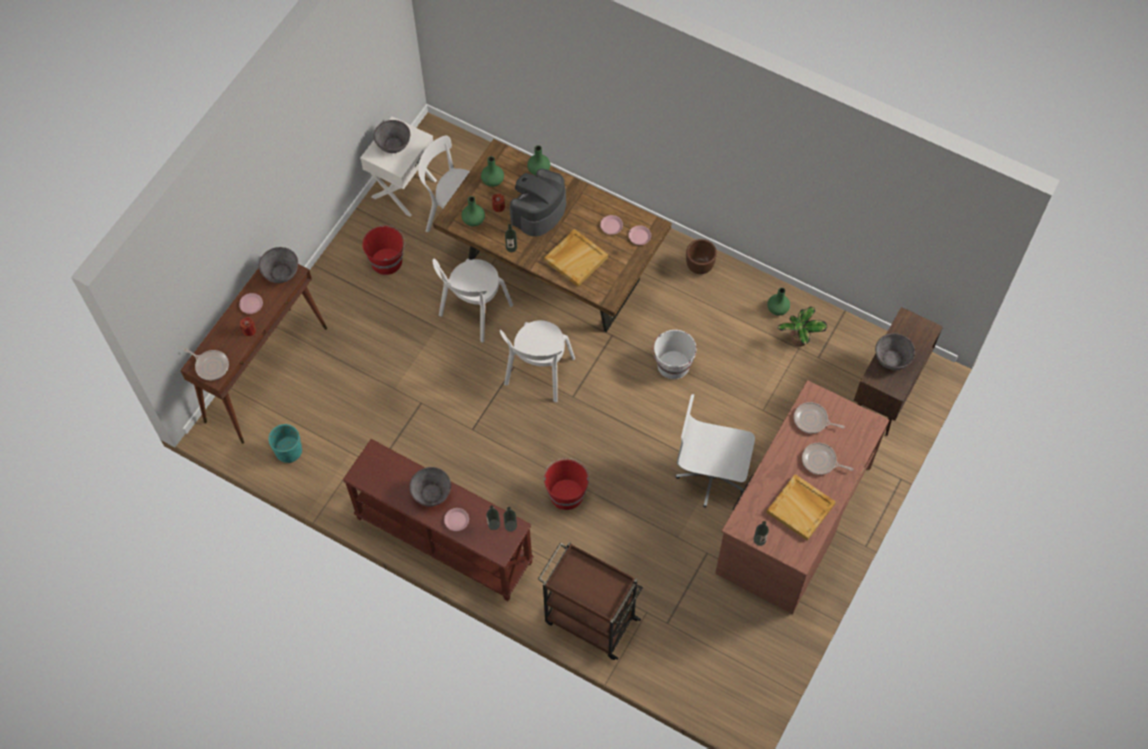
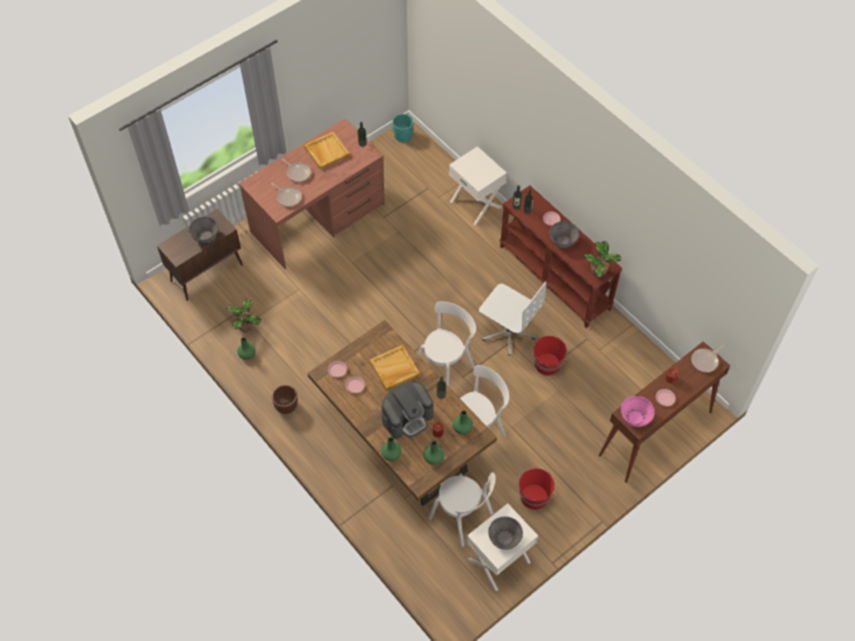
camera: 160 degrees left, 5 degrees down
(211, 365) = (705, 361): frying pan -> frying pan turned 90 degrees counterclockwise
(281, 272) = (635, 417): grey bowl -> pink bowl
(288, 451) = (650, 370): turquoise planter -> turquoise planter (403, 135)
(371, 462) = (599, 273): none -> potted plant
(566, 493) = (460, 279): red bucket -> red bucket (547, 364)
(589, 620) = (476, 204): brown cart -> white nightstand
(673, 365) = (345, 339): white bucket -> none
(712, 475) = (356, 259): white office chair -> white office chair (507, 332)

